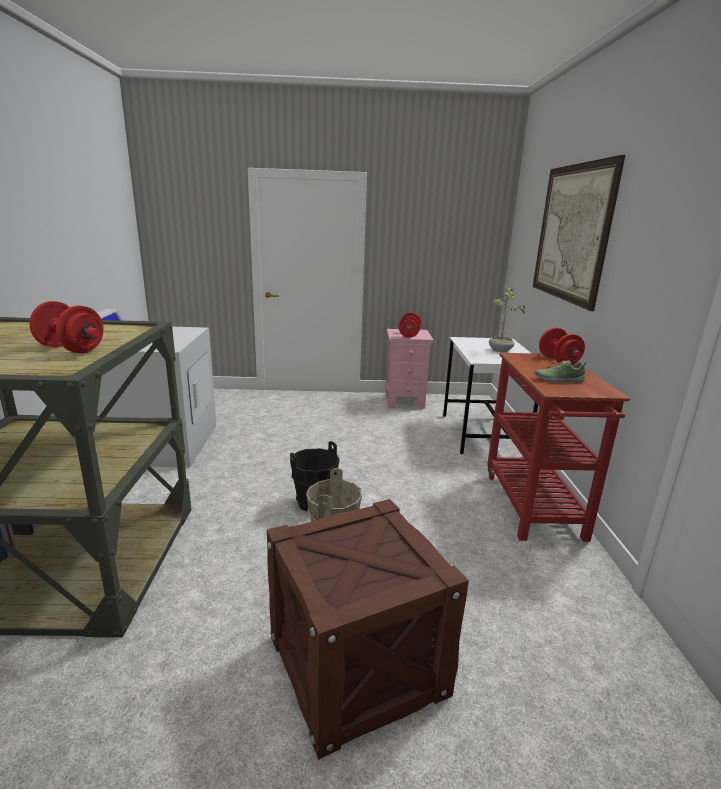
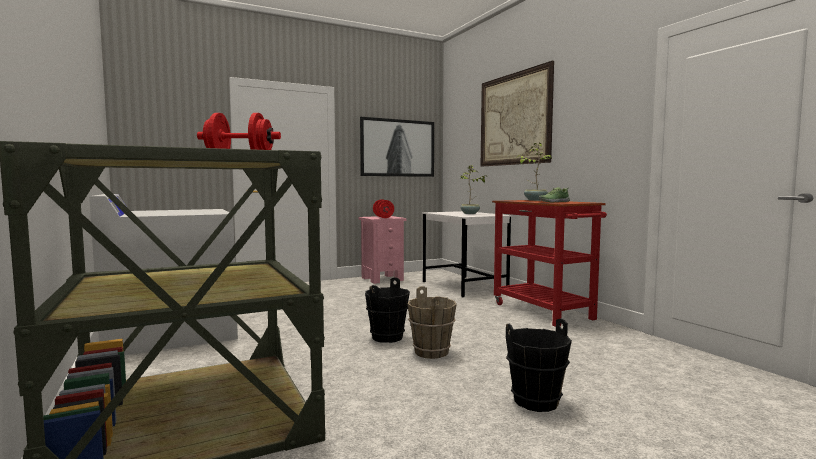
camera: 25 degrees left, 15 degrees down
(357, 665) = (536, 402): crate -> black bucket
(444, 247) = (397, 148): none -> picture
(558, 361) = (535, 200): red dumbbell -> potted plant

